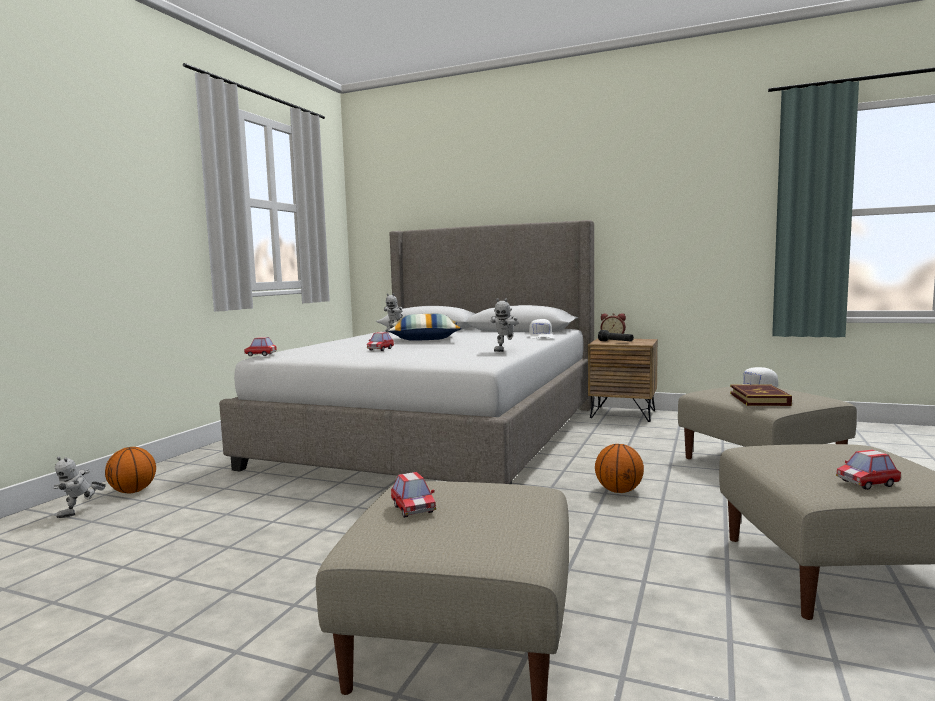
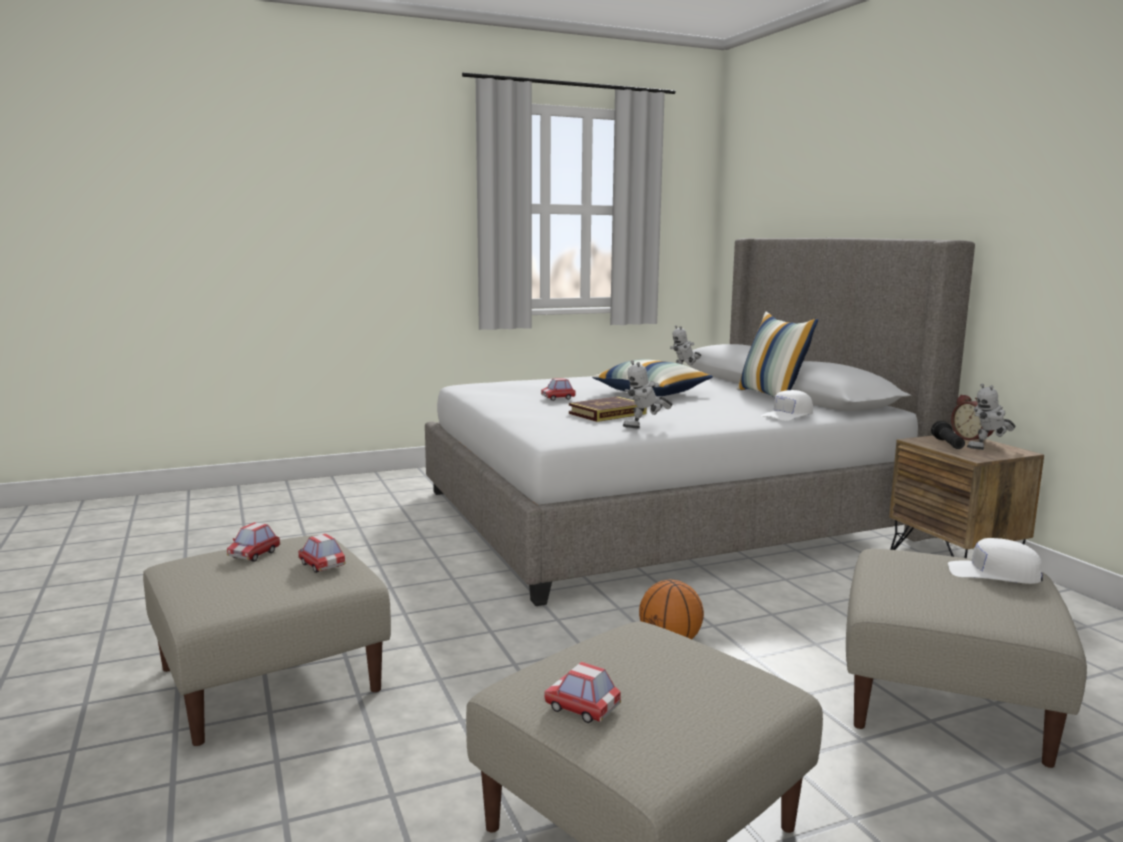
camera: 45 degrees right, 5 degrees up
(81, 513) = (300, 494): toy robot -> toy robot (989, 449)
(133, 491) = (352, 488): basketball -> none
(260, 355) = (460, 384): toy car -> toy car (321, 565)
(492, 332) = (772, 396): none -> pillow
(759, 399) = (916, 588): book -> book (607, 413)

